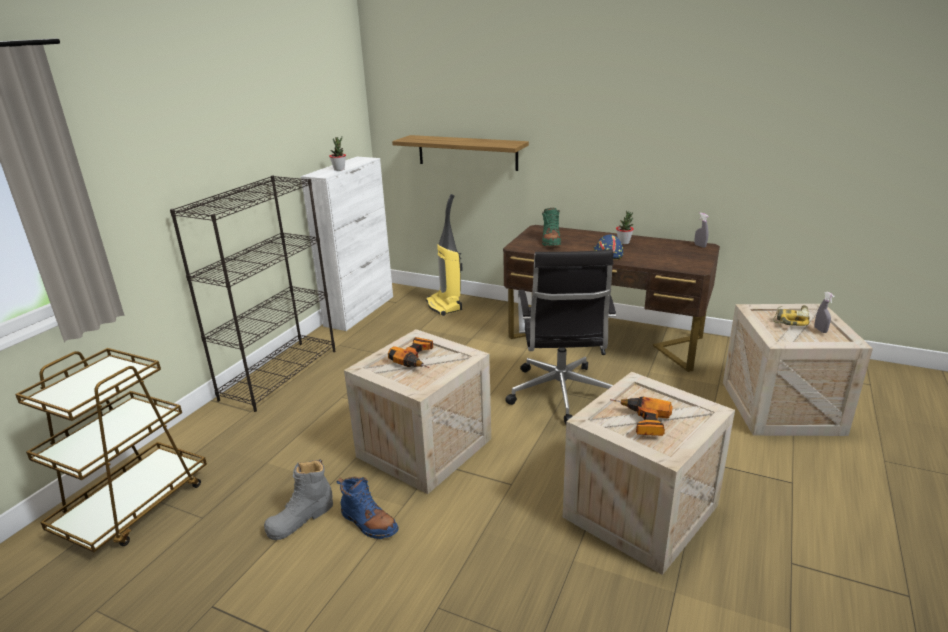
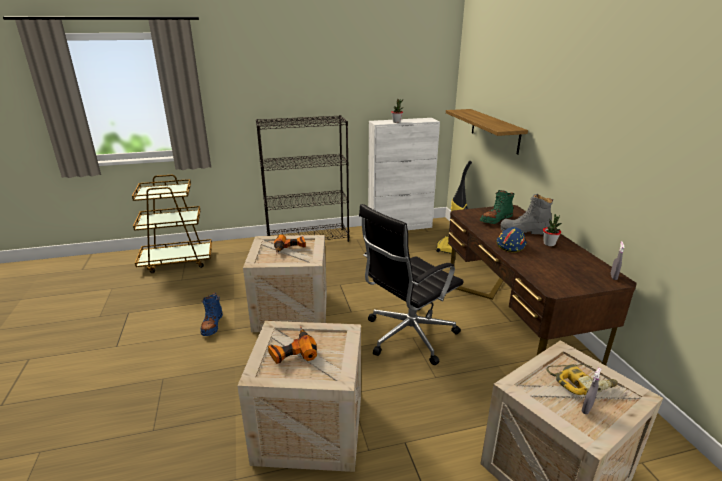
camera: 50 degrees right, 0 degrees up
(301, 518) = (200, 304): grey boot -> grey boot (524, 231)

